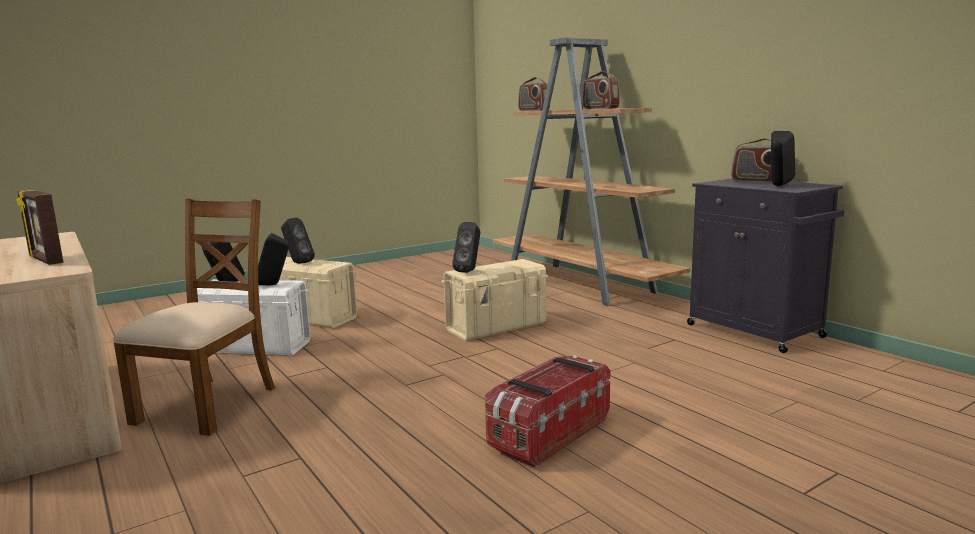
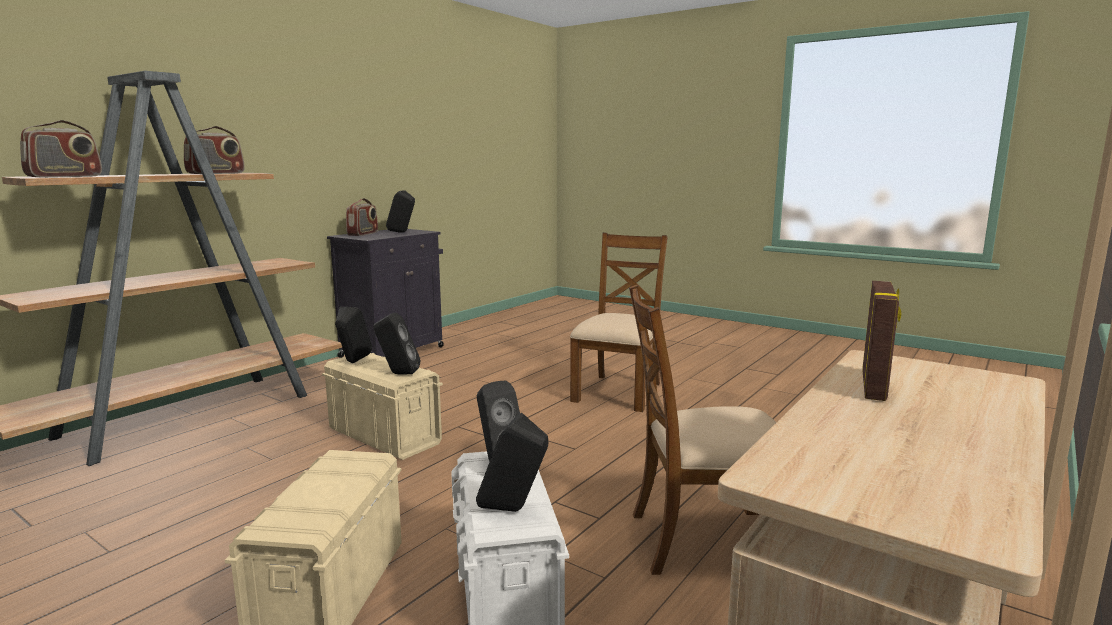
camera: 110 degrees left, 0 degrees up
(297, 263) = (324, 497): black speaker -> black speaker (353, 362)
(548, 434) = (618, 392): storage box -> brown chair

